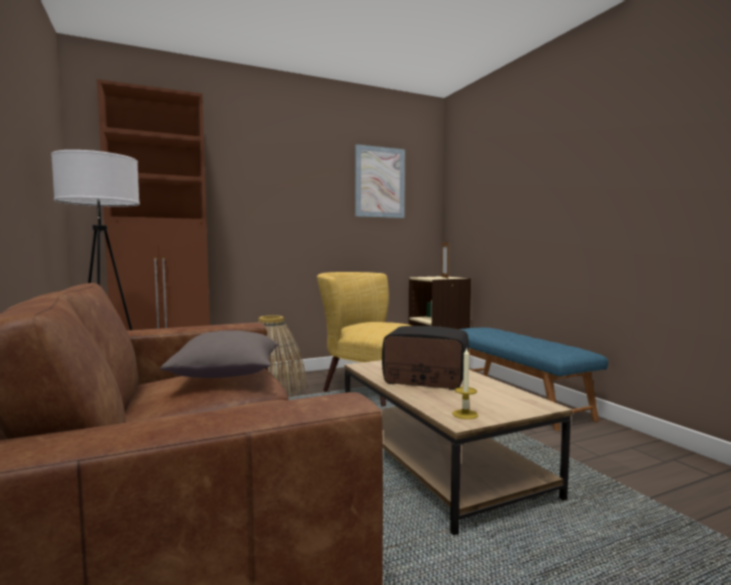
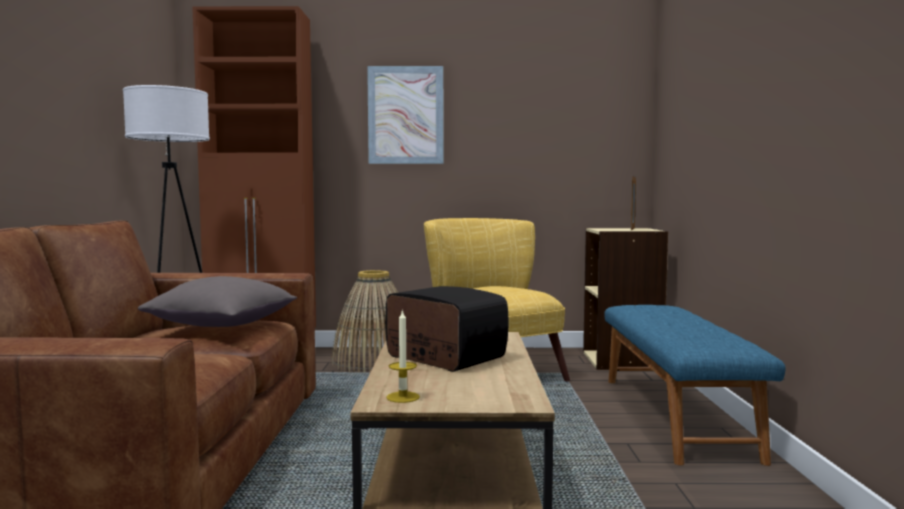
camera: 25 degrees right, 0 degrees up
(380, 182) = (548, 94): picture -> picture (405, 115)

